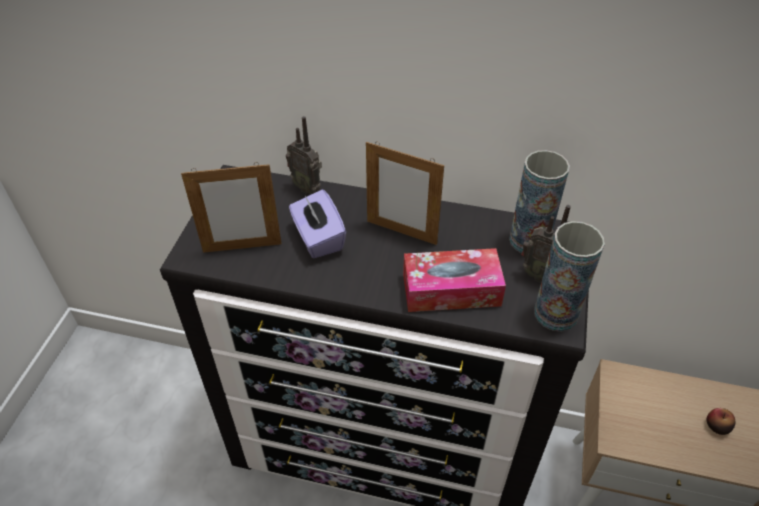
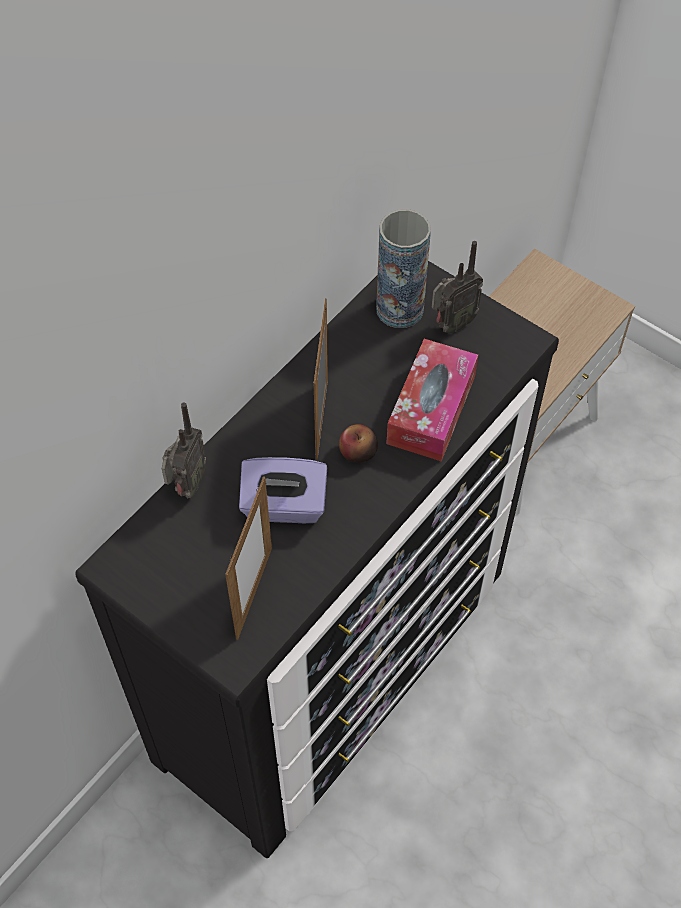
camera: 65 degrees left, 10 degrees up
(307, 187) = (186, 486): radio -> radio turned 45 degrees counterclockwise
(401, 232) = (322, 419): picture frame -> picture frame turned 135 degrees clockwise
(556, 313) = (506, 336): vase -> none
(717, 426) = (554, 307): apple -> apple (358, 452)

